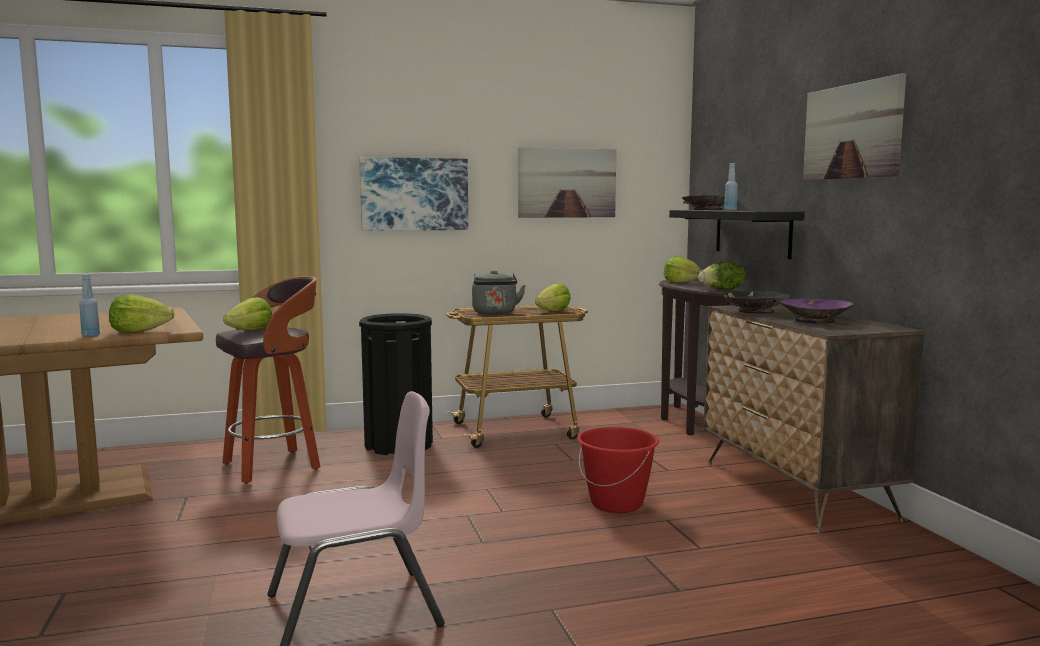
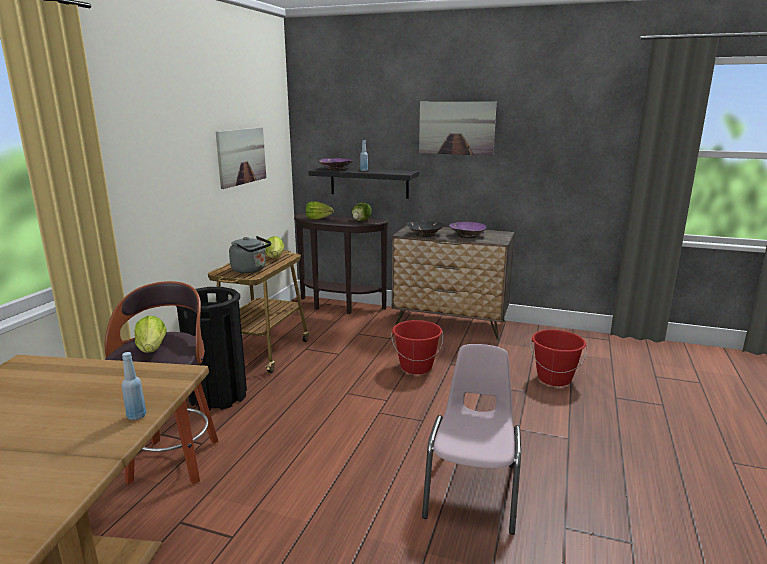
camera: 55 degrees left, 10 degrees up
(139, 331) = (156, 390): lettuce -> none
(414, 194) = (160, 182): picture -> none
(772, 604) = (554, 378): none -> red bucket

